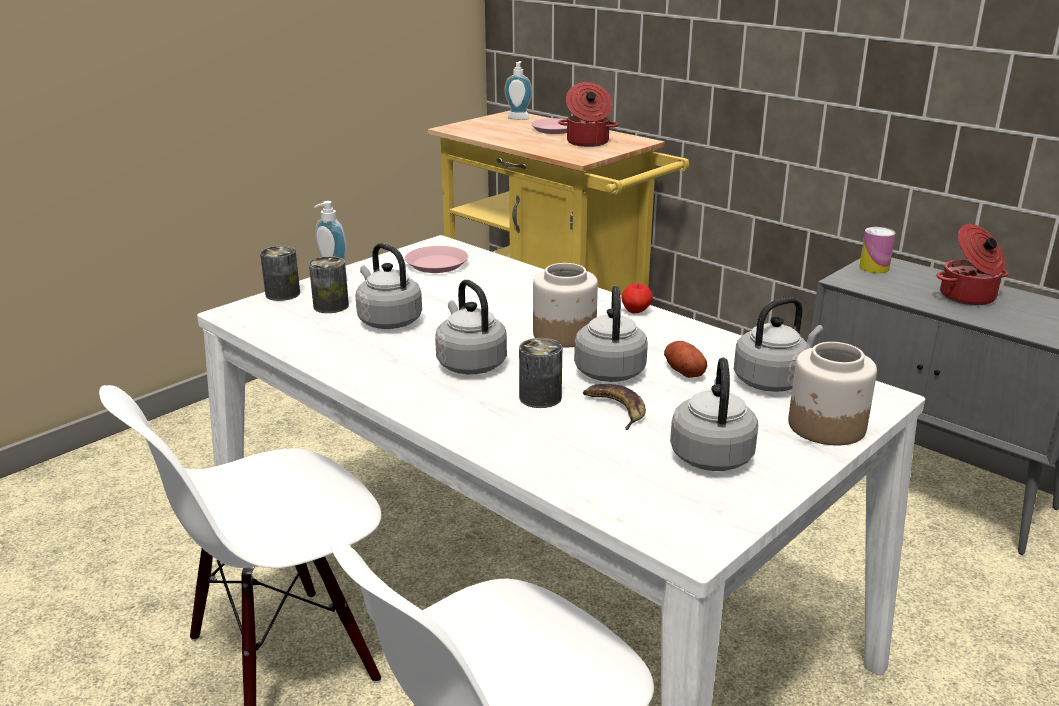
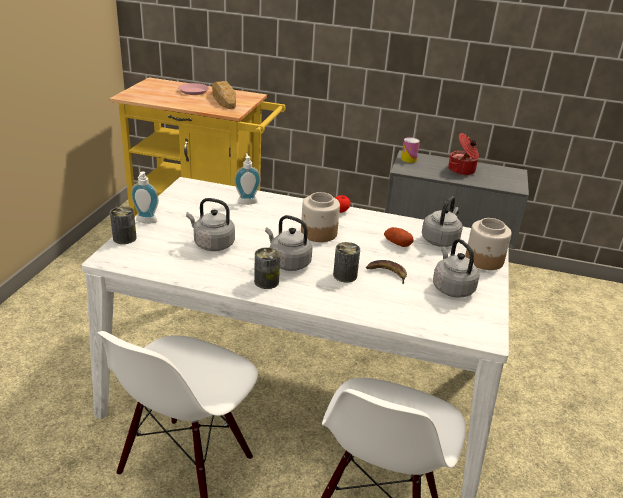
camera: 30 degrees left, 5 degrees up
(331, 306) = (166, 241): can -> can (266, 281)
(437, 264) = (200, 199): pink plate -> none
(519, 117) = (161, 83): soap dispenser -> soap dispenser (247, 201)
(587, 142) = (224, 100): cooking pot -> bread
(610, 370) = (362, 250): grey kettle -> none

